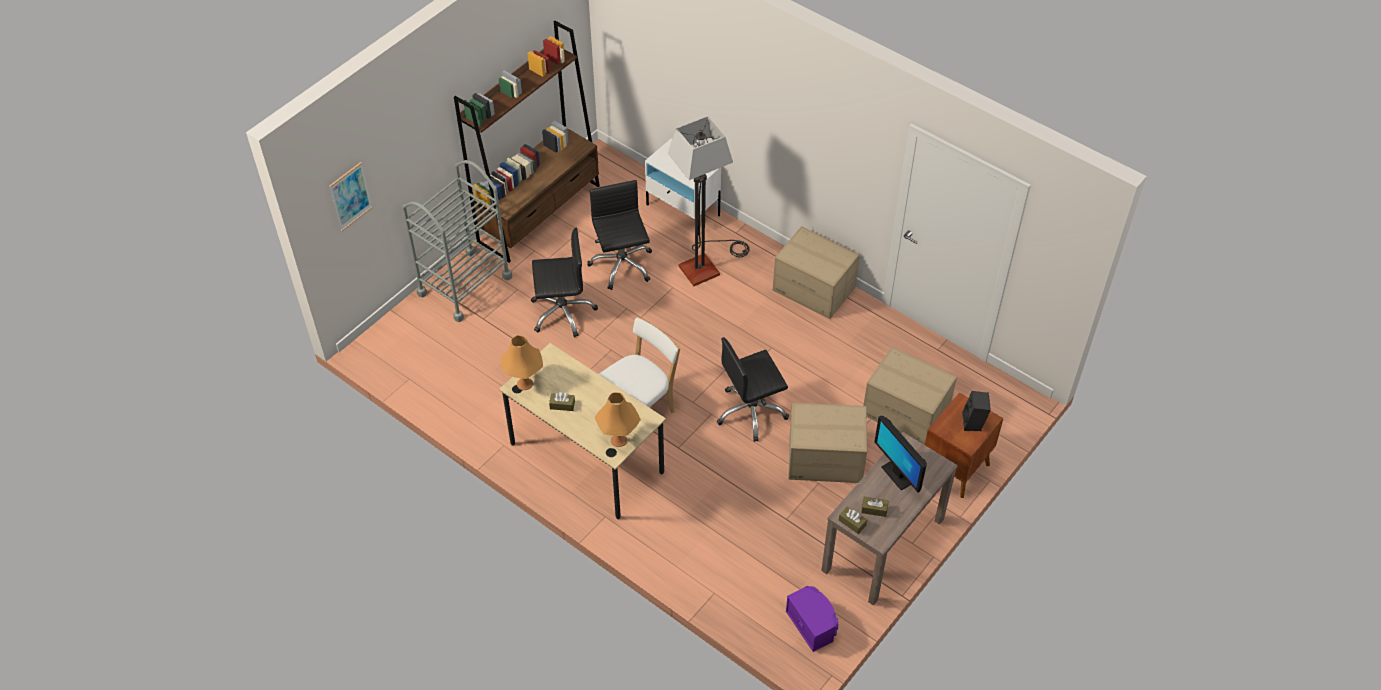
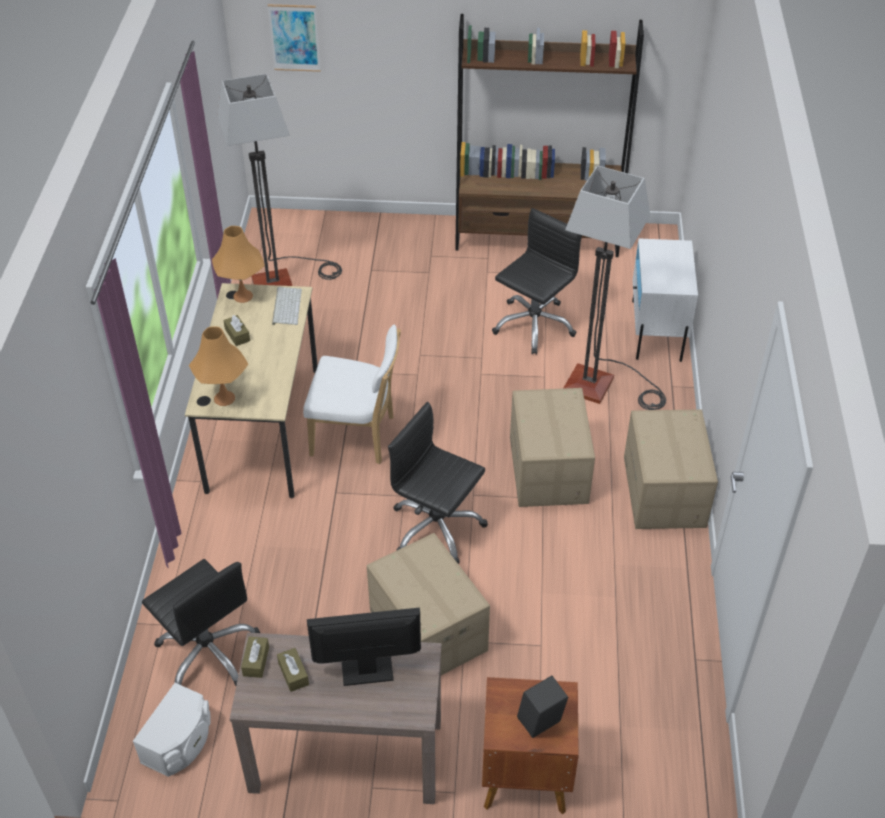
camera: 55 degrees right, 5 degrees down
(447, 372) = (285, 281): none -> floor lamp
(464, 285) = (399, 238): grey cart -> none
(557, 365) = (286, 306): none -> keyboard
(562, 312) = (431, 316): black office chair -> black office chair (208, 652)
(812, 624) = (180, 742): purple speaker -> white speaker
(897, 474) = (368, 671): monitor -> monitor turned 60 degrees clockwise
(906, 411) = (568, 675): cardboard box -> cardboard box (549, 470)

